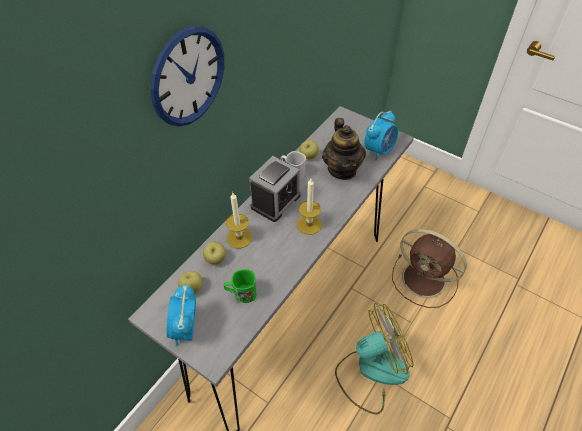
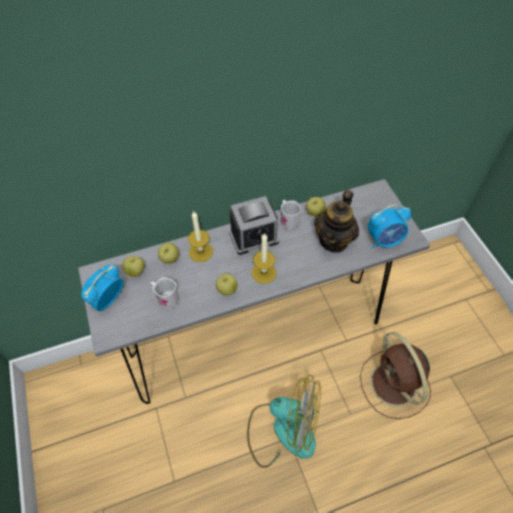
camera: 35 degrees right, 5 degrees up
(188, 77) = (173, 96): wall clock -> none
(241, 294) = (165, 298): green mug -> white mug
(290, 255) = (227, 290): none -> apple

